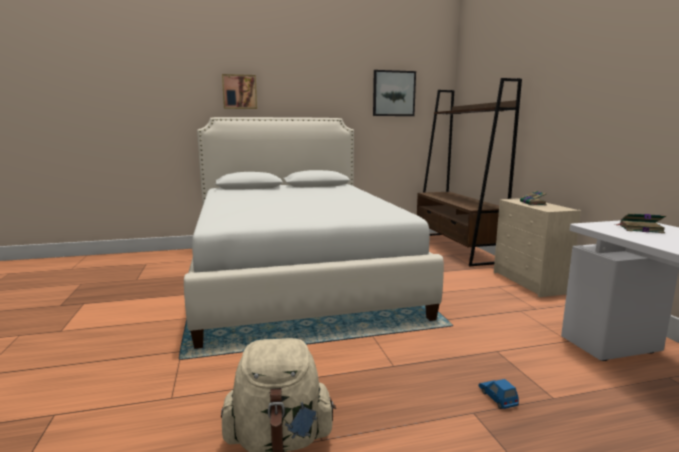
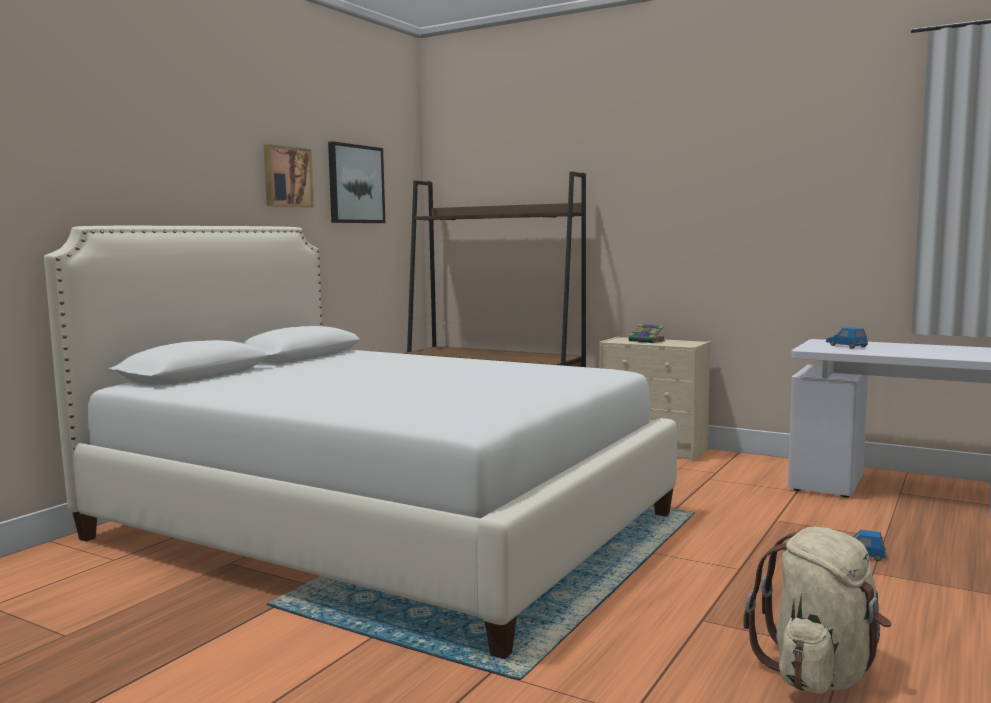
camera: 45 degrees left, 5 degrees down
(239, 92) = (117, 170): picture -> picture (286, 177)
(639, 229) = (846, 346): book -> blue toy car

